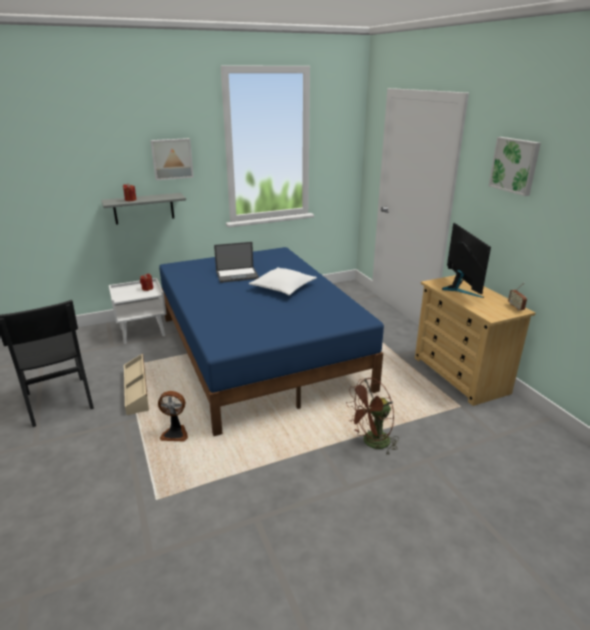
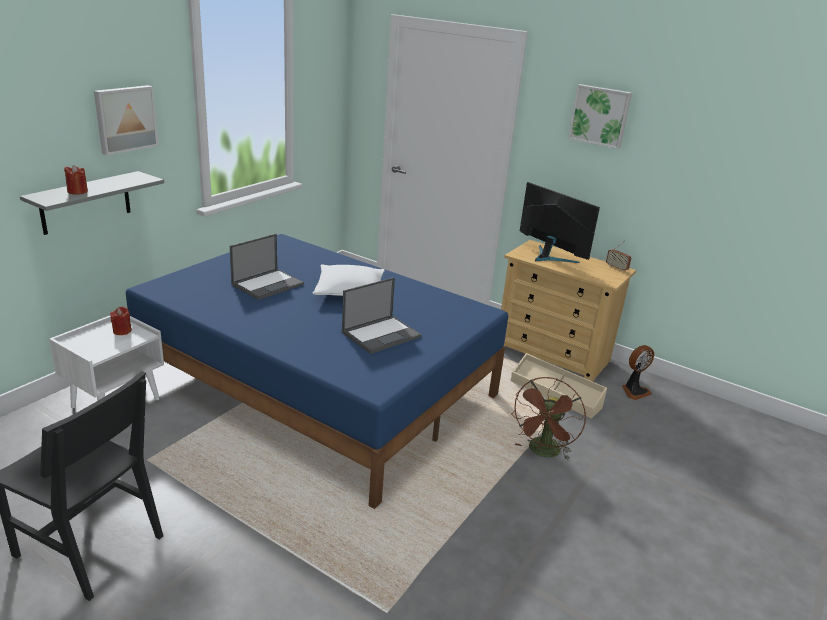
camera: 35 degrees left, 0 degrees up
(137, 390) = (204, 487): beige storage box -> beige storage box (556, 394)
(175, 433) = (321, 524): fan -> fan (634, 391)
(268, 318) = (381, 334): none -> laptop

